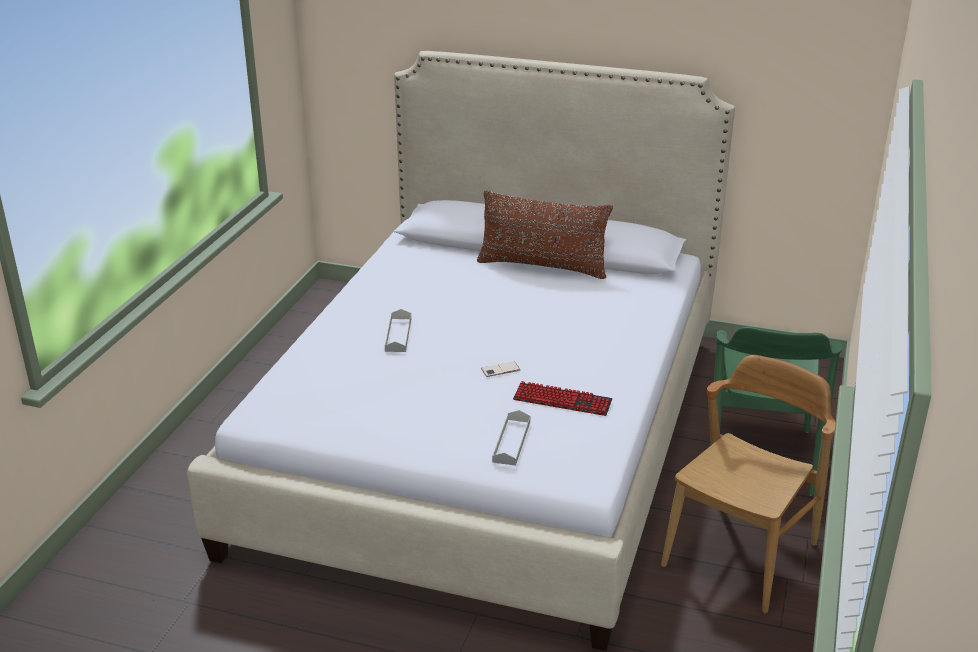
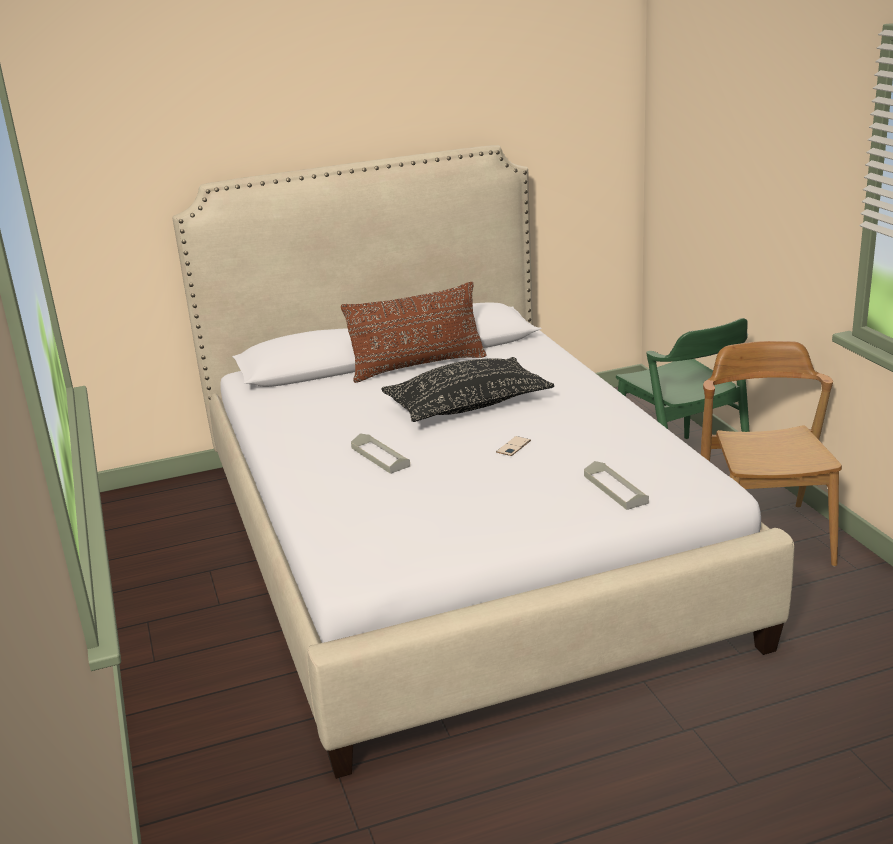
camera: 35 degrees left, 5 degrees down
(523, 319) = (468, 406): none -> black pillow
(562, 401) = (602, 446): keyboard -> none

